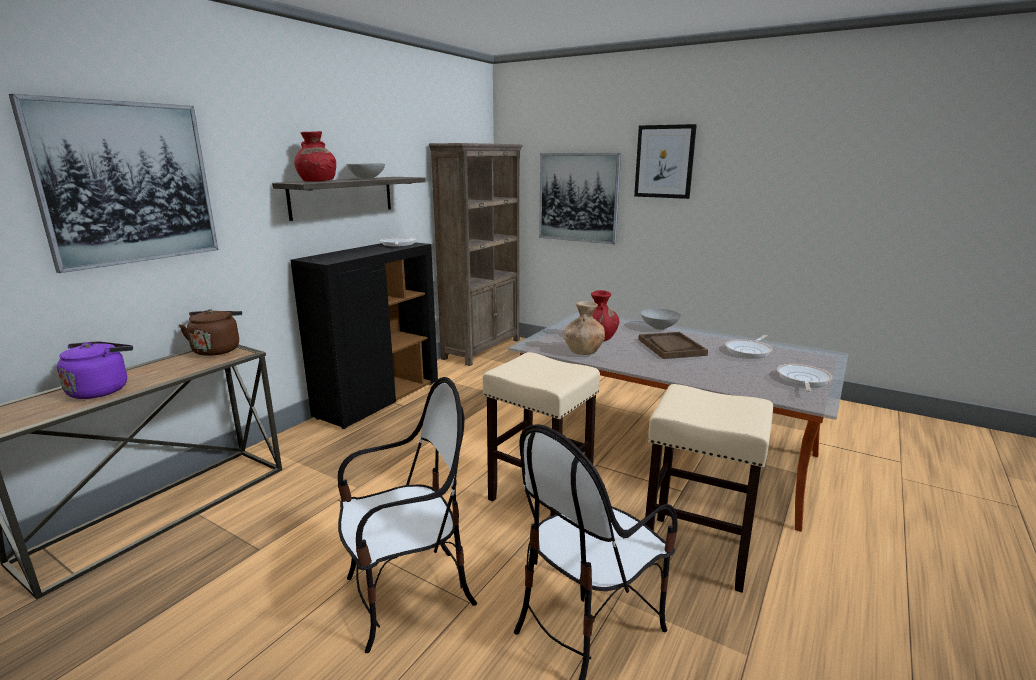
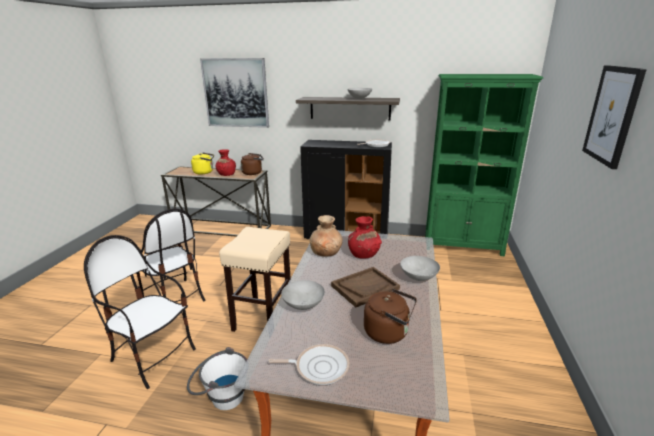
camera: 70 degrees right, 5 degrees up
(101, 390) = (205, 172): purple kettle -> yellow kettle
(317, 181) = (319, 98): red vase -> red vase (226, 174)
(482, 349) = (463, 246): brown bookcase -> green bookcase
(578, 197) = (560, 139): picture -> none
(695, 551) = (221, 397): beige stool -> white bucket
(699, 374) = (302, 305): none -> grey bowl
(749, 351) = (389, 333): frying pan -> brown kettle

